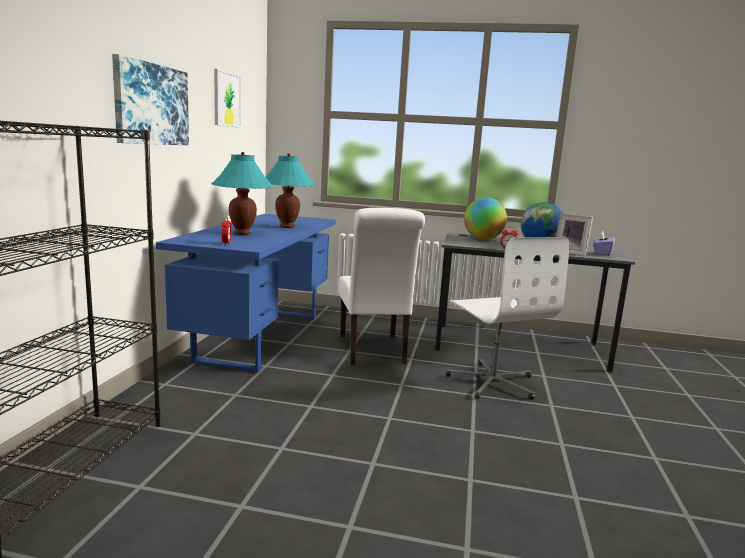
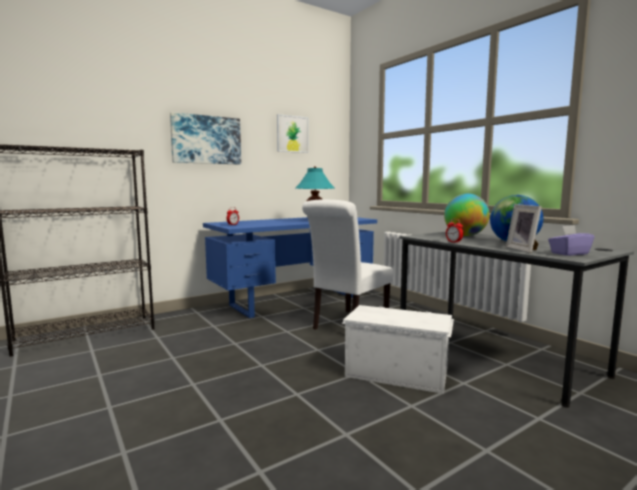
camera: 45 degrees right, 5 degrees down
(242, 233) = (267, 222): turquoise table lamp -> none
(493, 382) = (396, 371): white office chair -> white storage box

